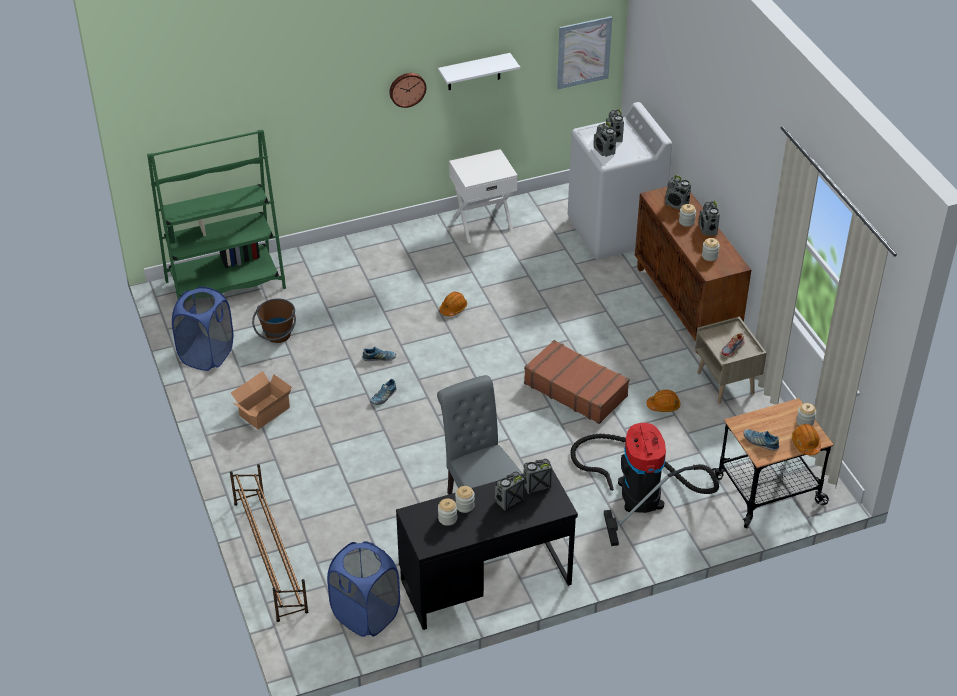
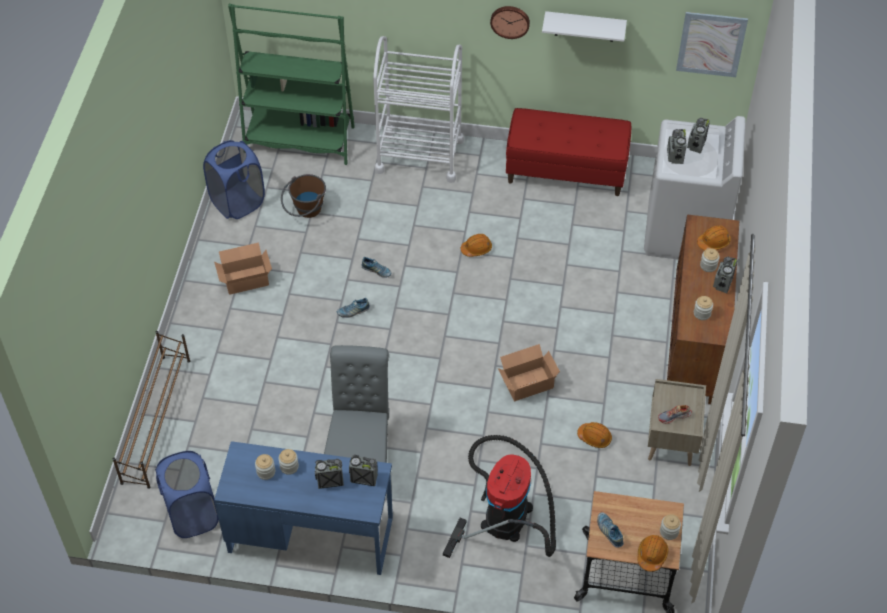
camera: 30 degrees right, 10 degrees up
(346, 257) = (419, 155): none -> white cart
(482, 223) = (566, 171): white nightstand -> red bench
(485, 582) = (310, 534): black desk -> blue desk
(576, 389) = (526, 382): brown suitcase -> cardboard box
(676, 204) = (713, 242): radio -> orange hard hat

